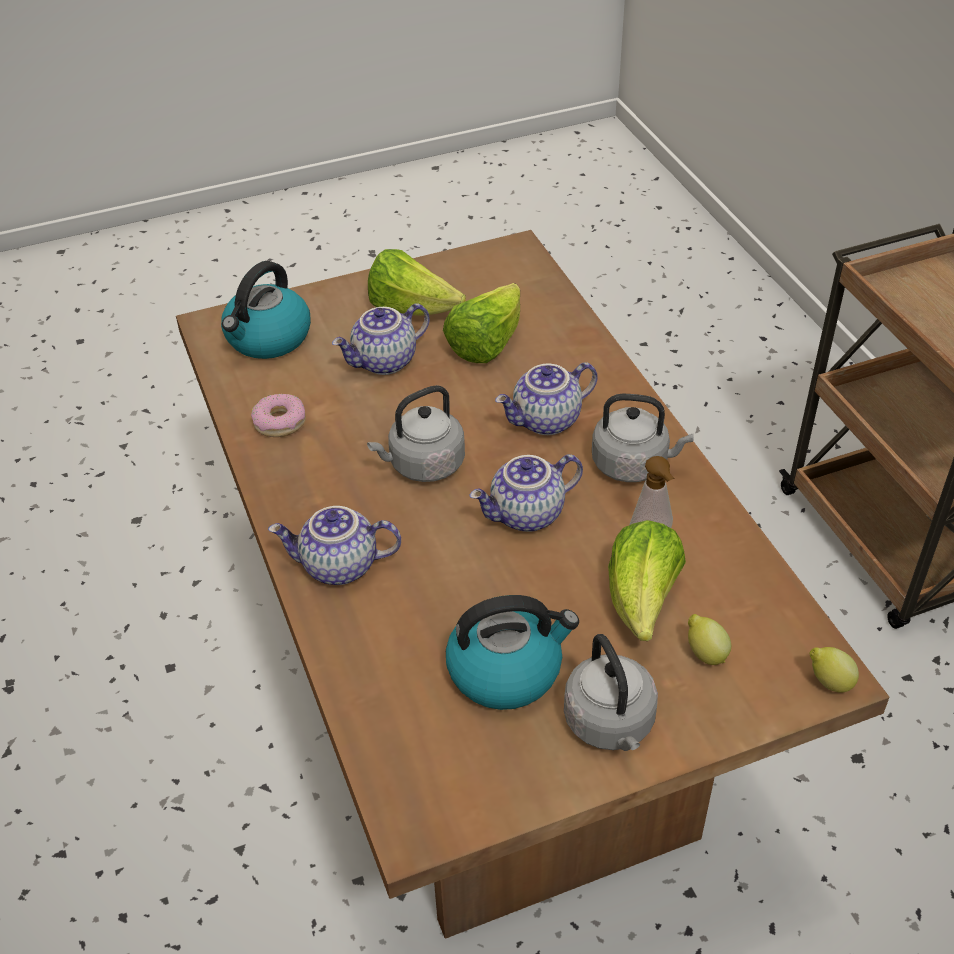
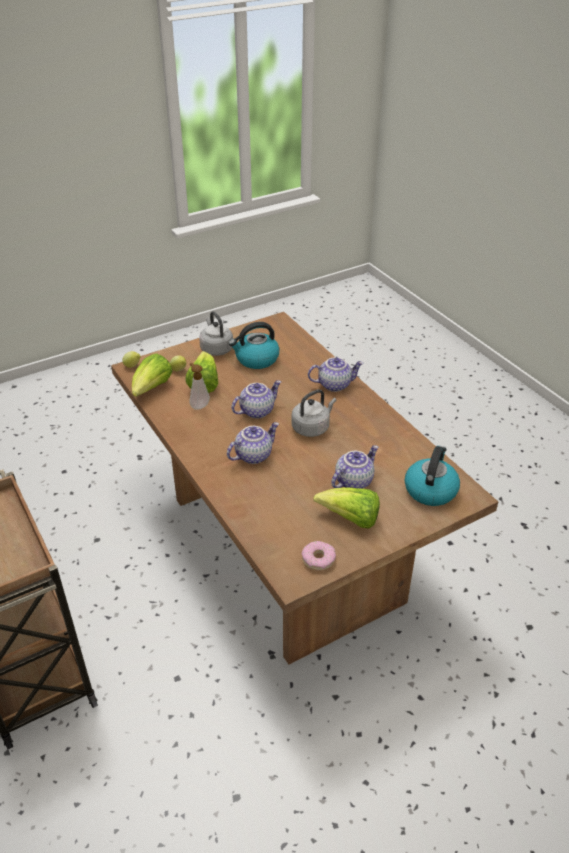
camera: 170 degrees right, 5 degrees down
(280, 422) = (394, 441): donut -> donut (318, 559)
(486, 344) = (296, 498): lettuce -> lettuce (152, 389)
(633, 464) = (206, 437): grey kettle -> none

